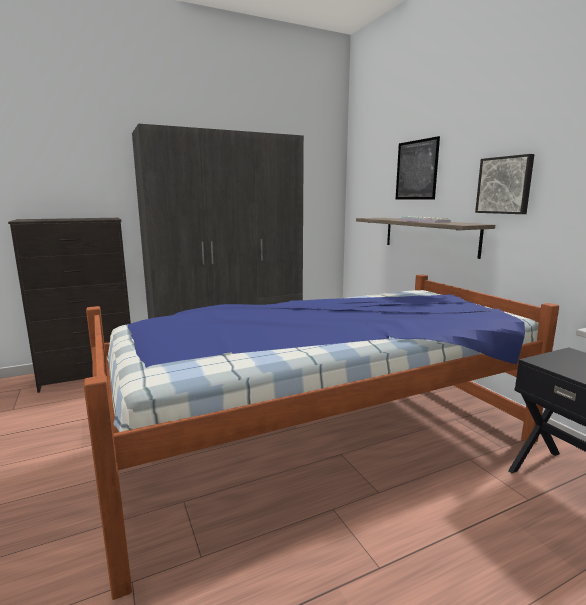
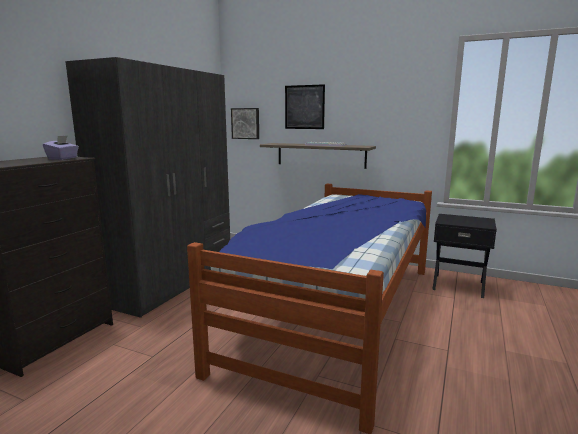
camera: 40 degrees left, 0 degrees up
(98, 218) = (63, 158): none -> purple tissue box
(505, 185) = (380, 121): picture -> picture (246, 123)

